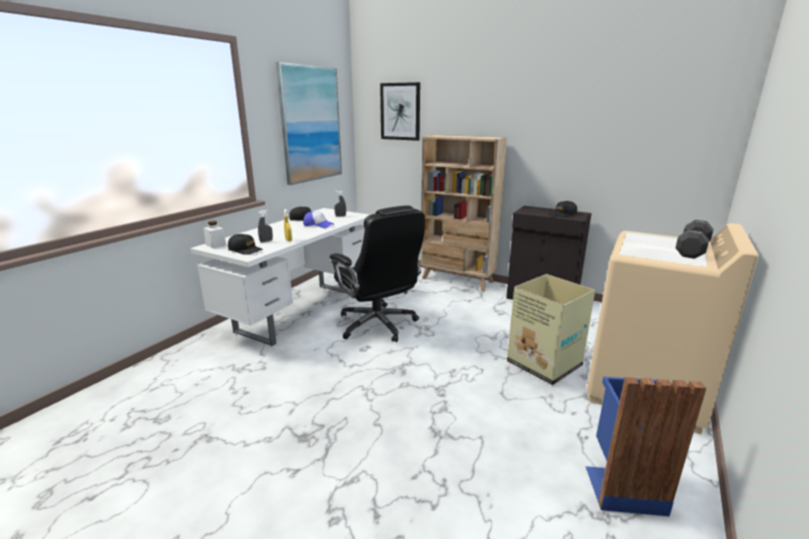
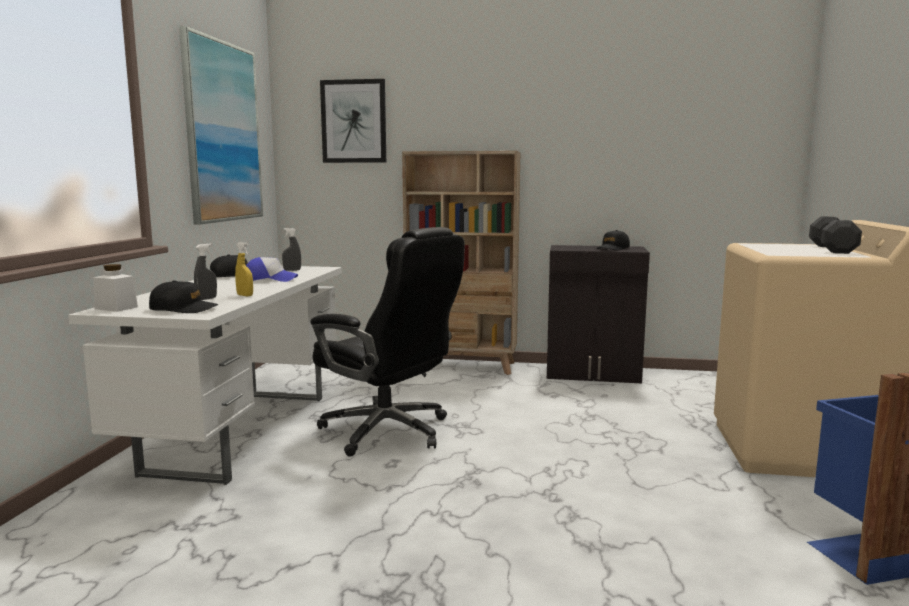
camera: 20 degrees left, 10 degrees down
(543, 363) = (656, 442): cardboard box -> none

